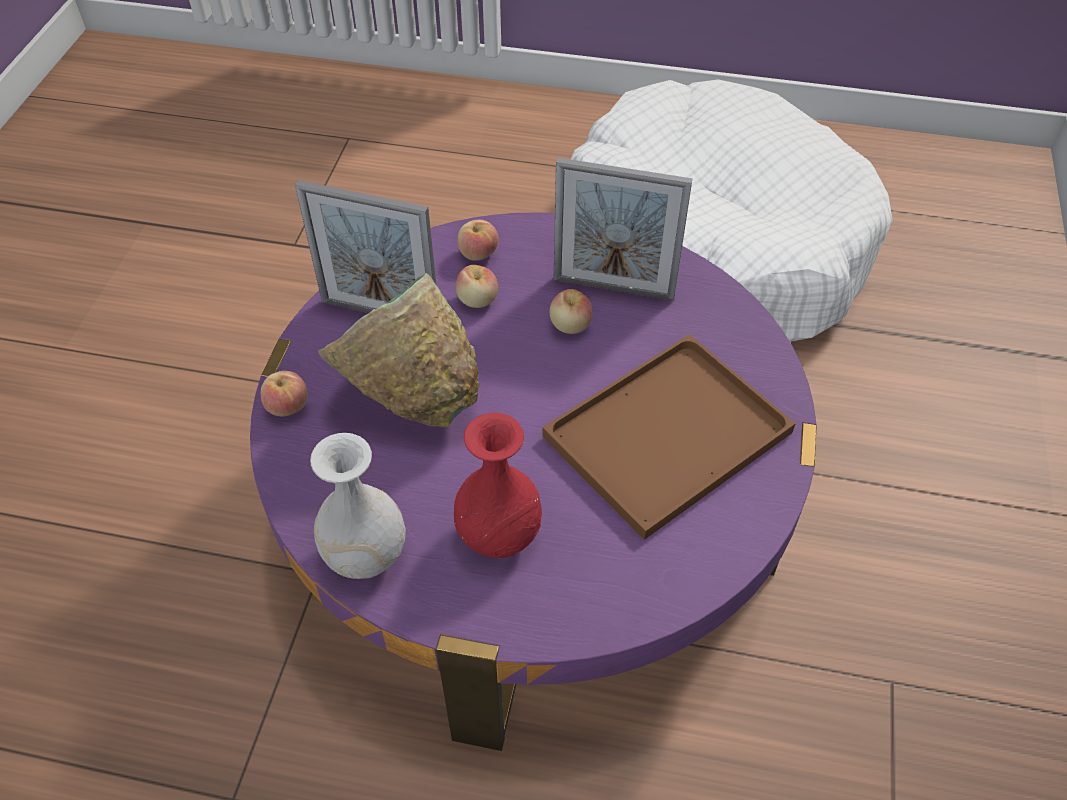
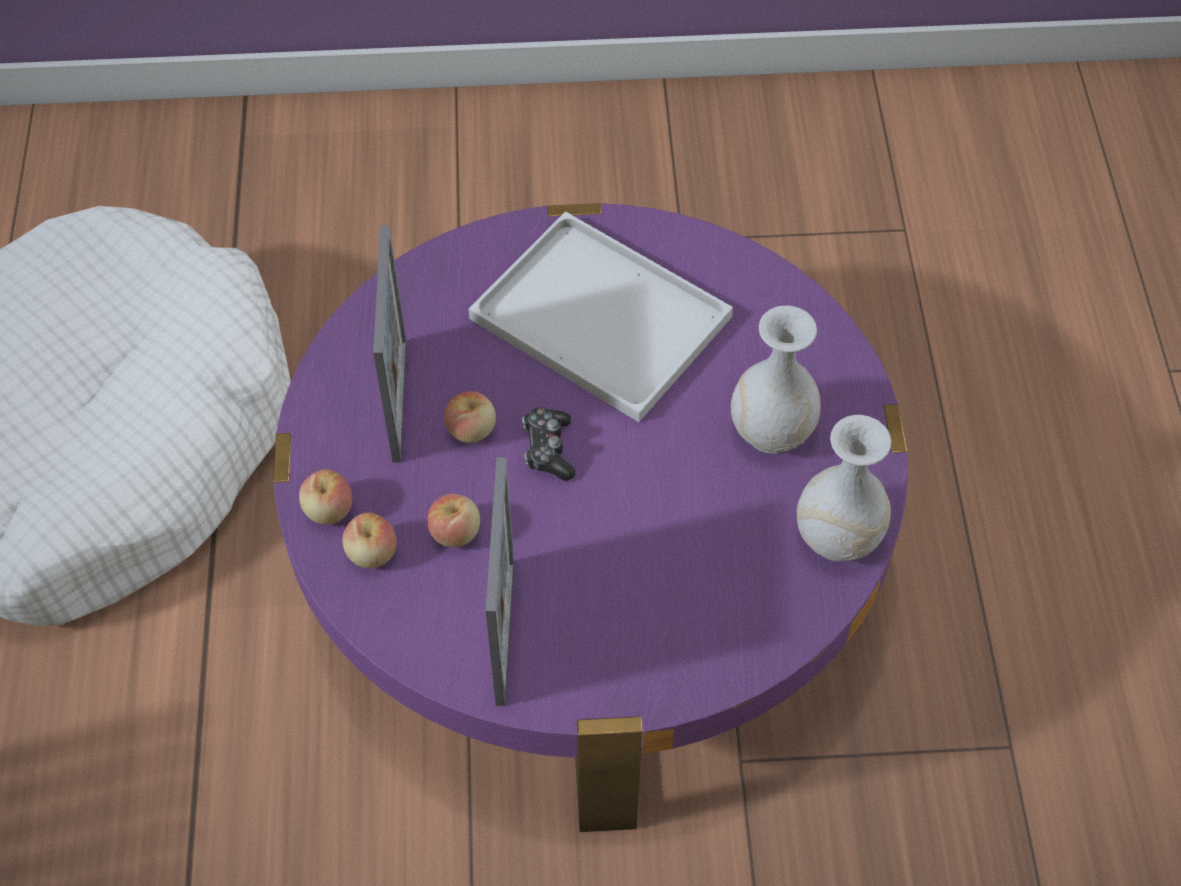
camera: 105 degrees left, 5 degrees up
(287, 406) = (680, 681): apple -> apple (328, 510)
(410, 395) = (623, 560): green bowl -> none
(499, 536) = (772, 430): red vase -> white vase
(534, 369) = (548, 449): none -> game controller
(666, 438) = (605, 318): brown tray -> white tray

